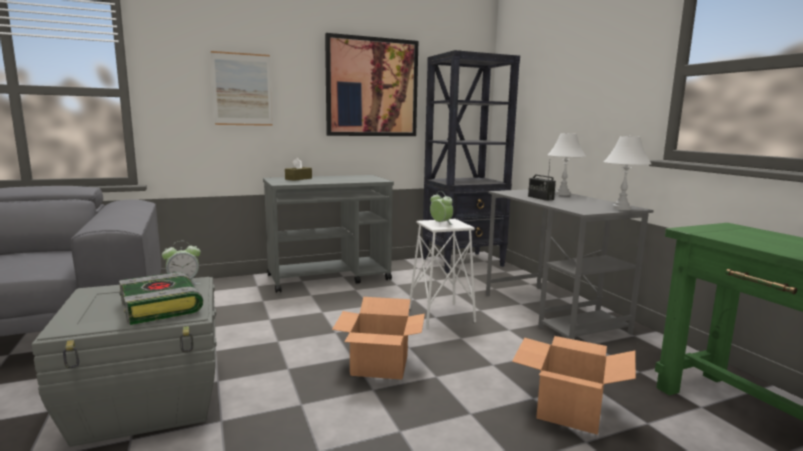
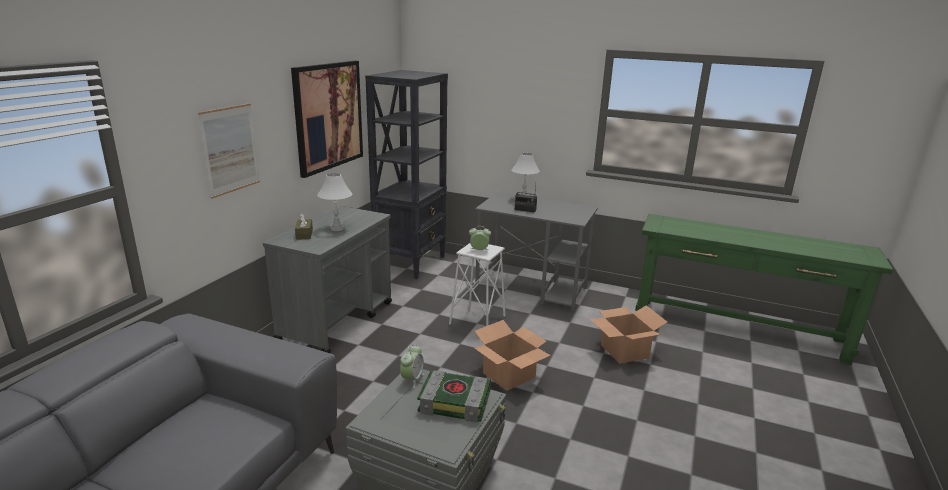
camera: 45 degrees left, 10 degrees up
(621, 208) = (584, 211): white table lamp -> white table lamp (337, 228)

